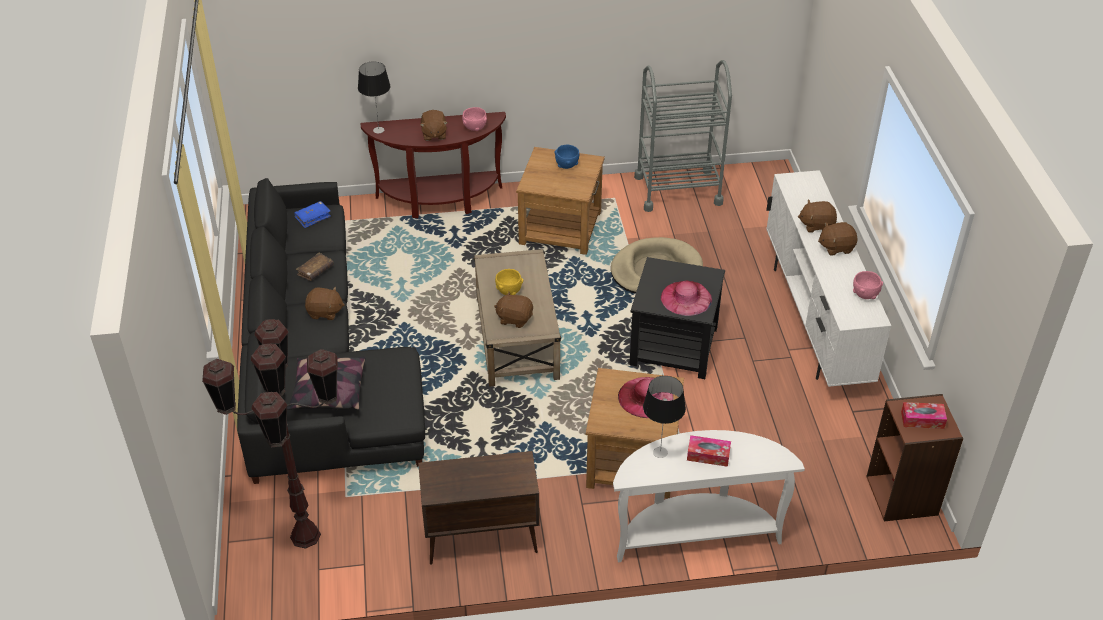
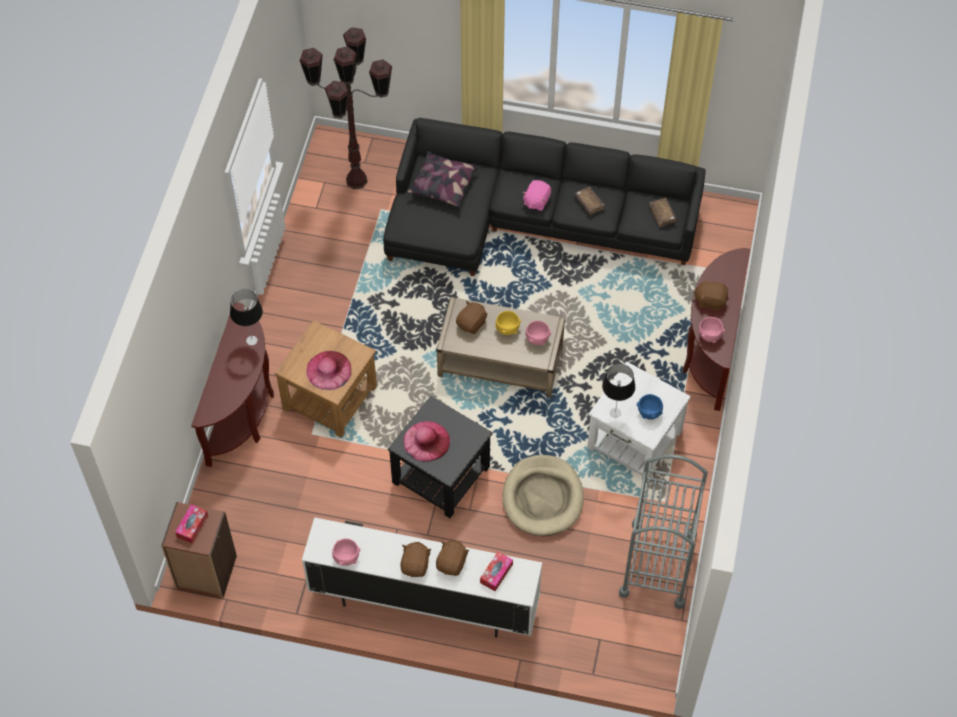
camera: 110 degrees right, 15 degrees up
(313, 217) = (662, 214): blue book -> brown book
(325, 312) = (536, 201): brown plush toy -> pink plush toy
(378, 130) = (732, 259): table lamp -> table lamp (615, 412)
(480, 540) = (303, 279): brown cabinet -> none
(510, 267) = (537, 339): none -> pink bowl
(560, 228) = (634, 440): brown side table -> white side table
(695, 533) = (243, 413): white console table -> brown console table
(708, 455) = (234, 369): tissue box -> tissue box (496, 573)

